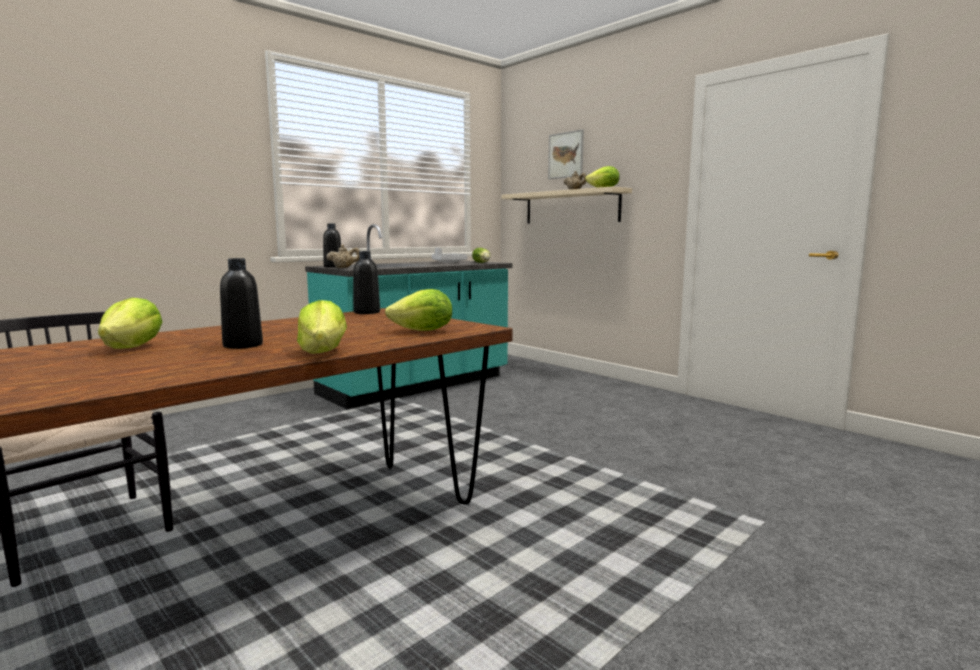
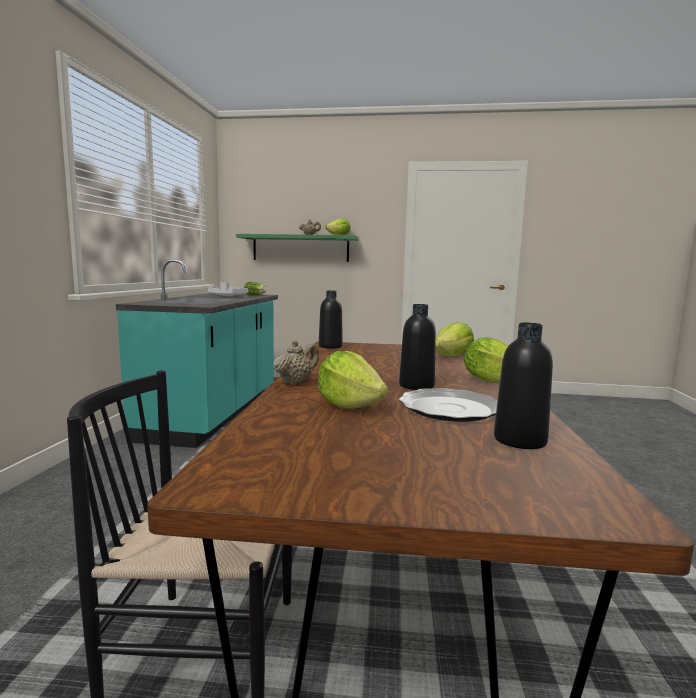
camera: 40 degrees left, 0 degrees up
(166, 361) = (450, 409): none -> plate
(333, 267) = (159, 304): black bottle -> black bottle (520, 440)
(344, 268) = (183, 305): beige teapot -> beige teapot (296, 382)
(566, 155) = (294, 205): picture -> none
(571, 207) = (300, 248): beige shelf -> green shelf

